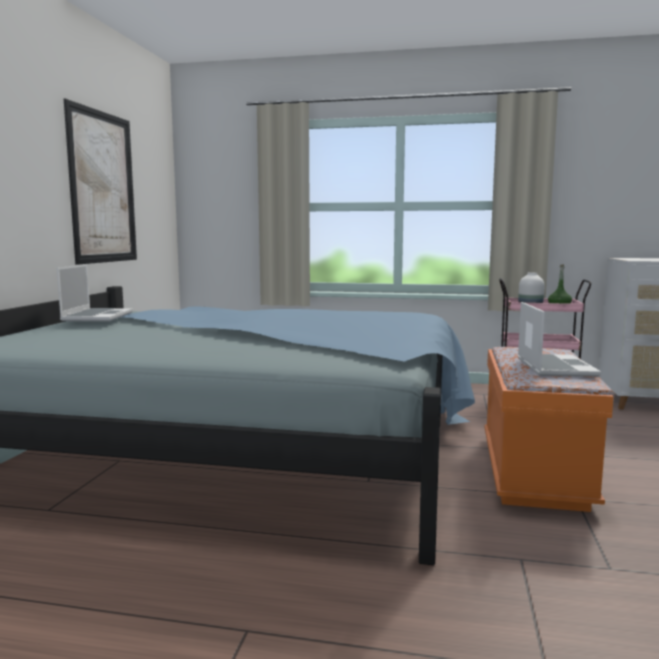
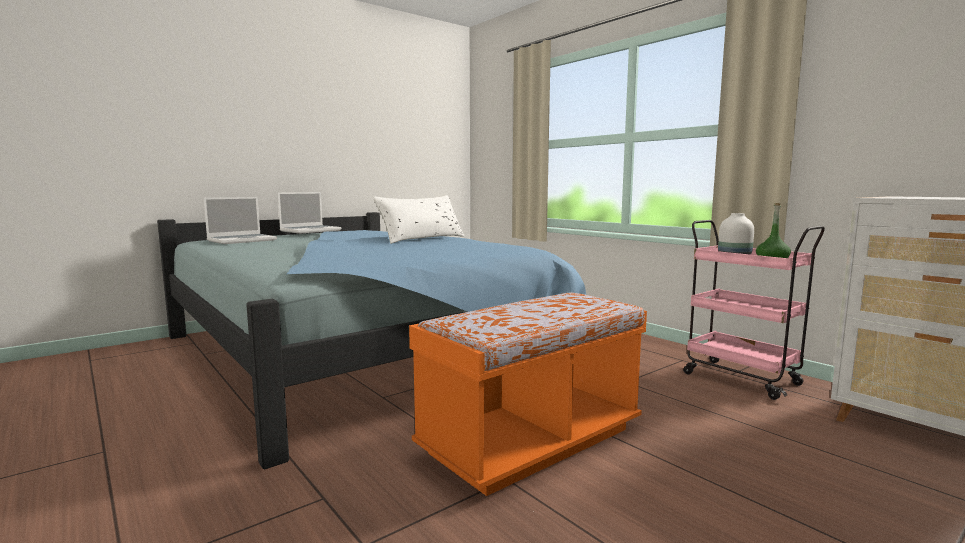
camera: 40 degrees right, 0 degrees up
(103, 187) = (369, 135): picture -> none
(287, 313) = (421, 239): none -> white pillow
(554, 367) = (517, 315): laptop -> laptop (242, 240)

